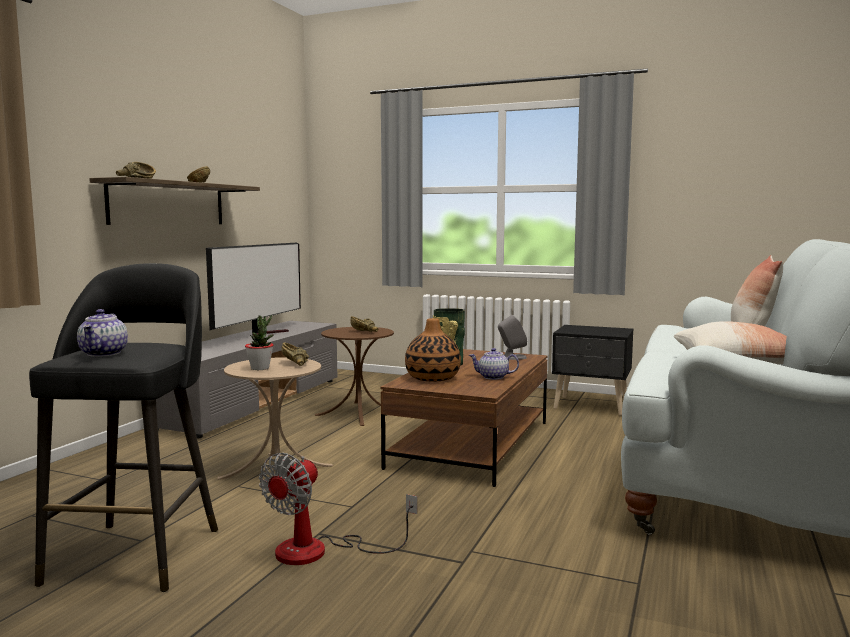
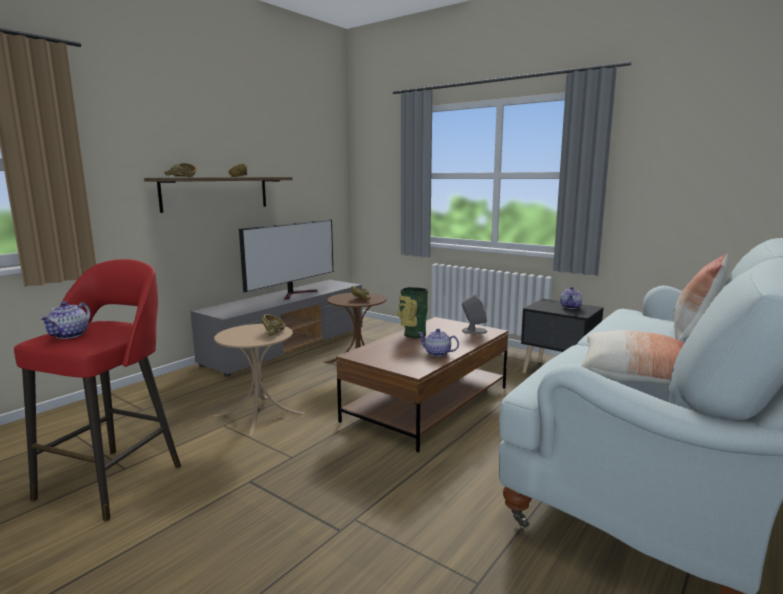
camera: 15 degrees right, 5 degrees up
(137, 553) = (114, 480): black stool -> red stool
(260, 368) = (242, 335): potted plant -> none
(319, 551) = (238, 499): fan -> none
(432, 378) = (385, 350): vase -> none
(601, 330) = (571, 307): none -> teapot

